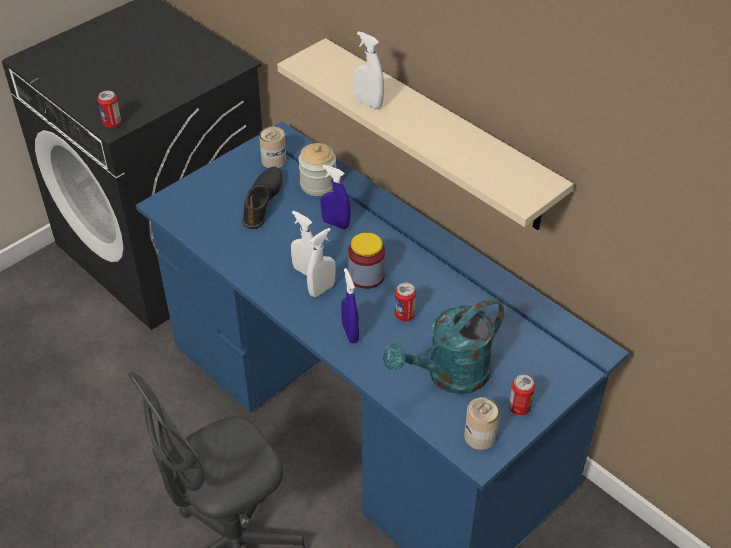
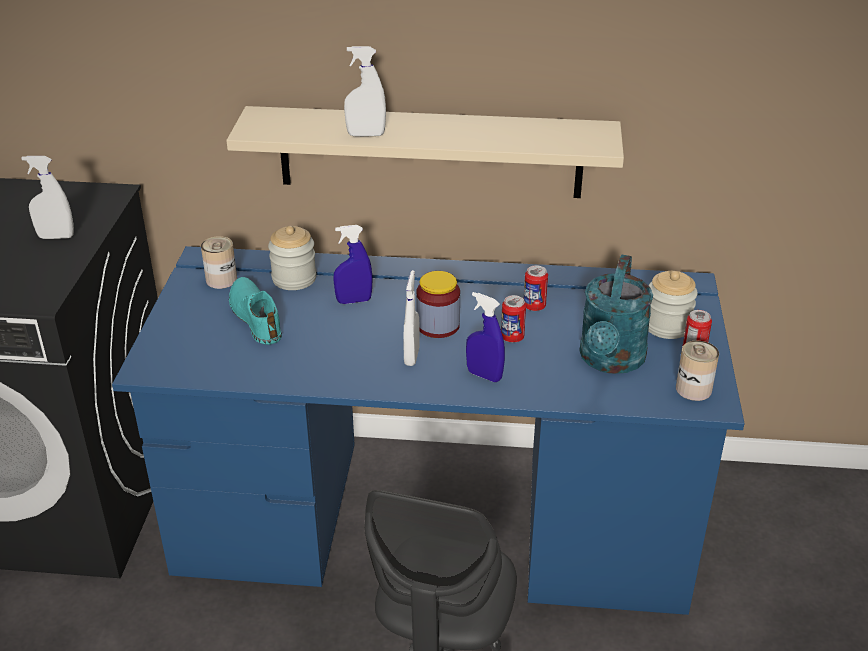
camera: 40 degrees left, 10 degrees down
(112, 123) = (34, 297): can -> can (534, 306)
(263, 202) = (256, 316): black shoe -> turquoise shoe
(305, 271) = (377, 350): white spray bottle -> white spray bottle (56, 237)
(528, 374) = (667, 326): none -> jar

